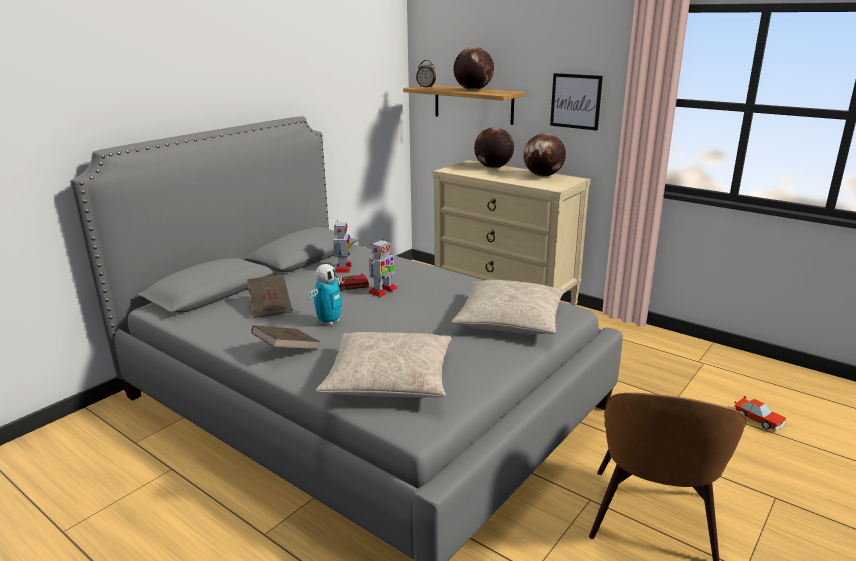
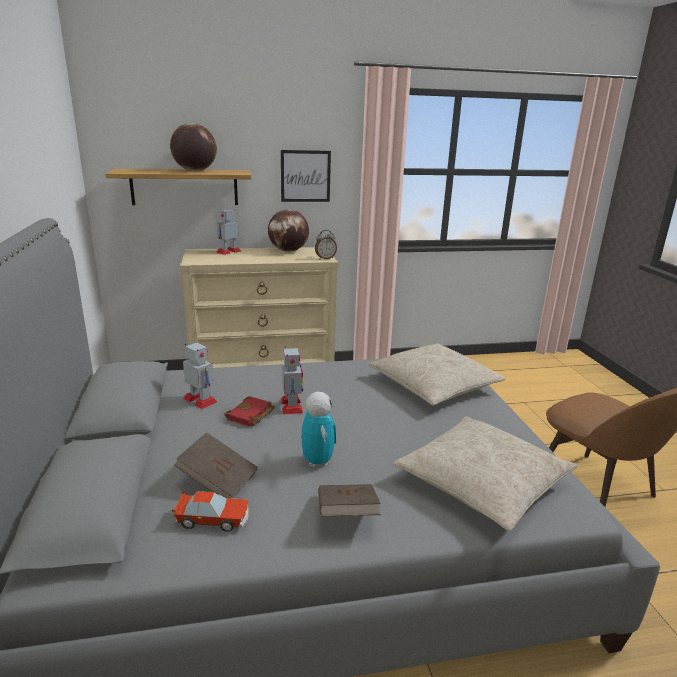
camera: 50 degrees left, 0 degrees up
(426, 87) = (130, 171): alarm clock -> alarm clock (325, 258)
(493, 167) = (228, 251): globe -> toy robot
(758, 420) = (529, 396): toy car -> toy car (213, 520)

